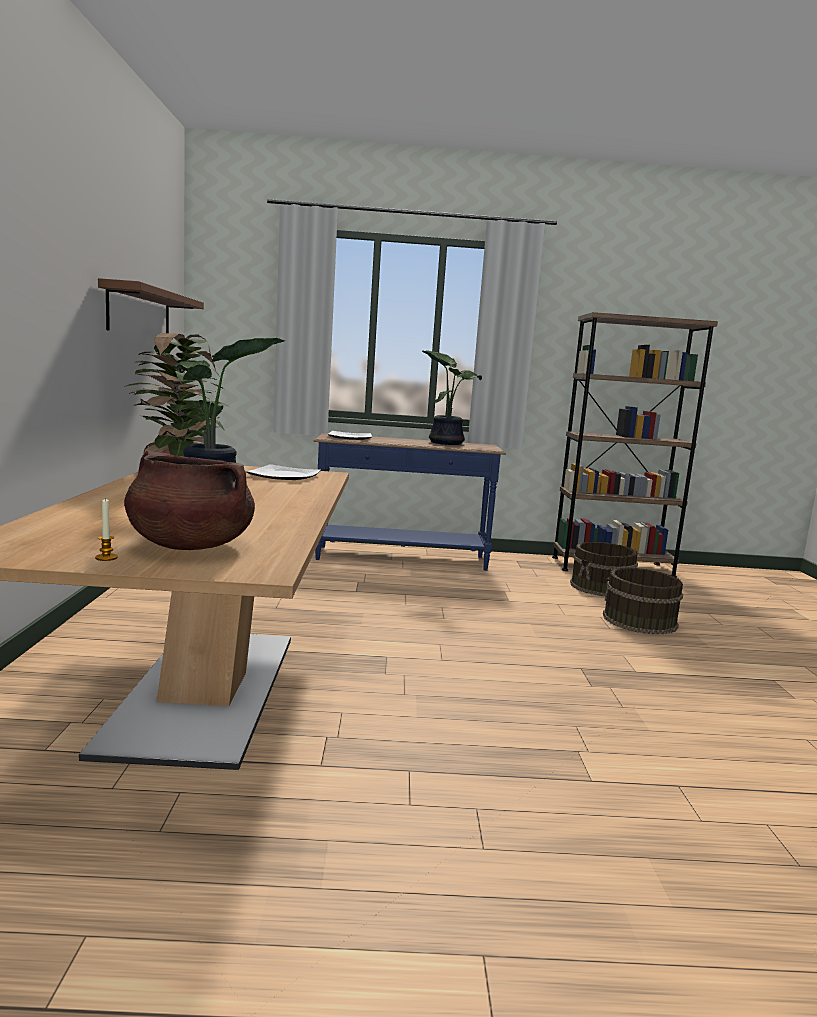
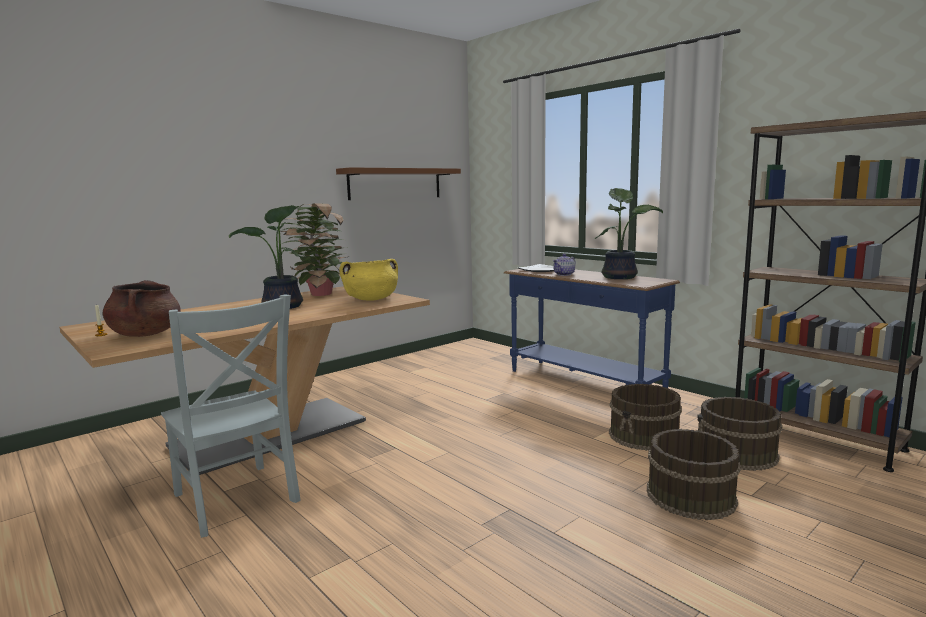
camera: 50 degrees right, 0 degrees up
(284, 476) = (371, 299): plate -> yellow cooking pot
(363, 765) = (237, 500): none -> grey chair
(391, 441) = (564, 274): none -> teapot
(534, 590) = (644, 436): none -> brown bucket

